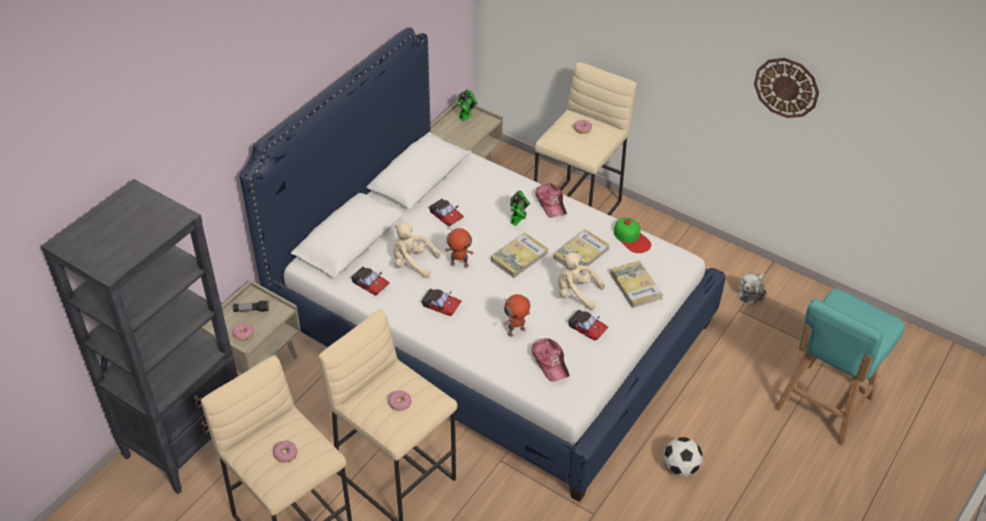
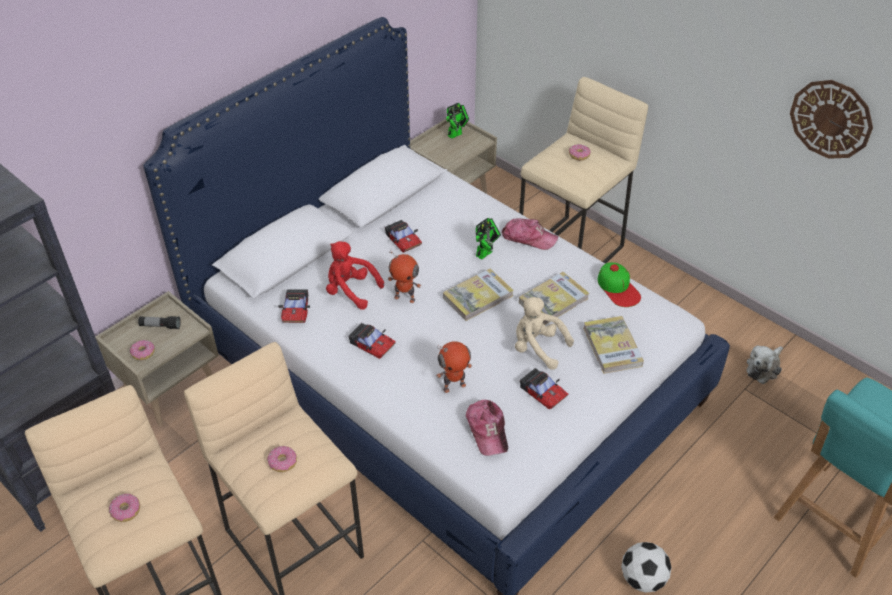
camera: 10 degrees right, 0 degrees up
(370, 284) = (296, 310): toy car -> toy car turned 45 degrees clockwise
(412, 263) = (350, 290): beige plush toy -> red plush toy
(551, 203) = (528, 238): cap -> cap turned 60 degrees counterclockwise

